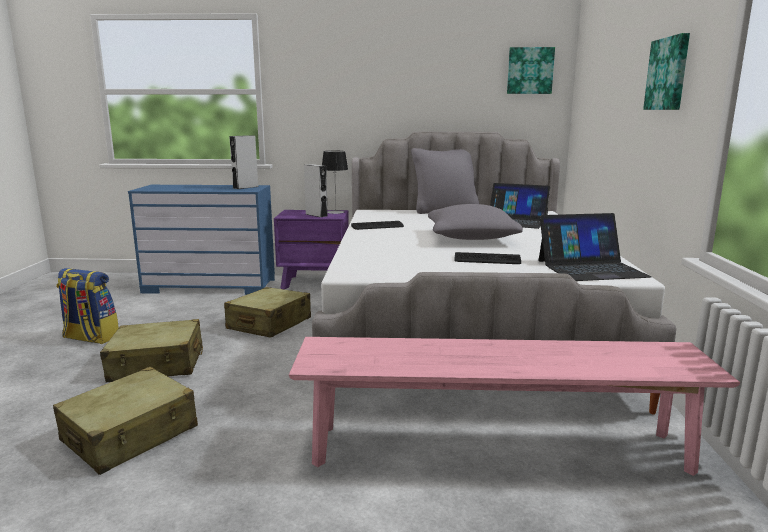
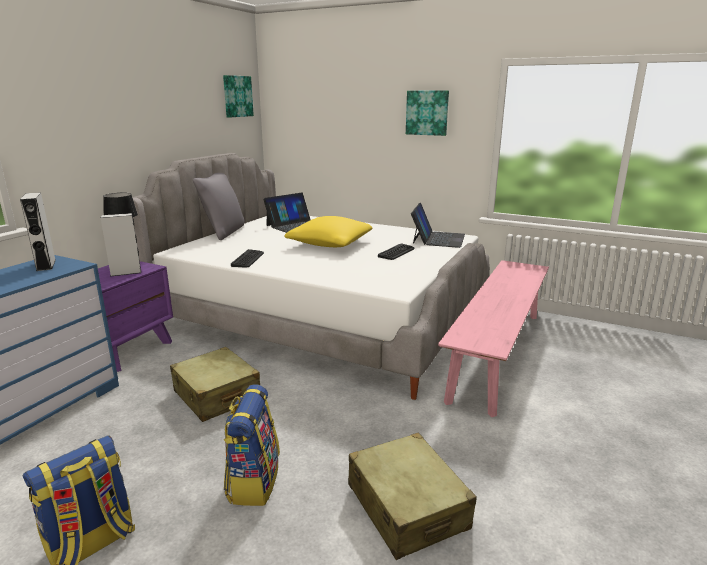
camera: 65 degrees left, 5 degrees up
(157, 365) = (253, 481): beige suitcase -> backpack
(471, 237) = (330, 244): grey pillow -> yellow pillow

